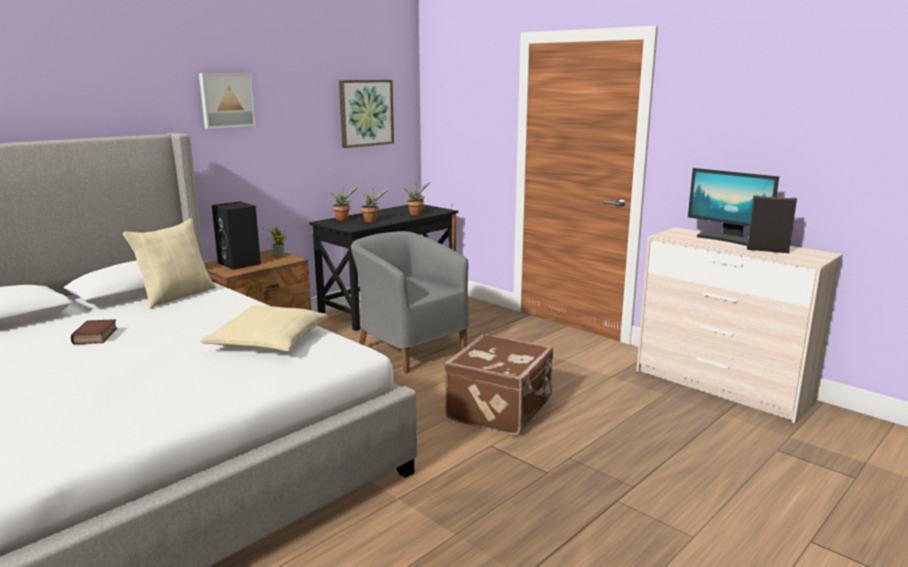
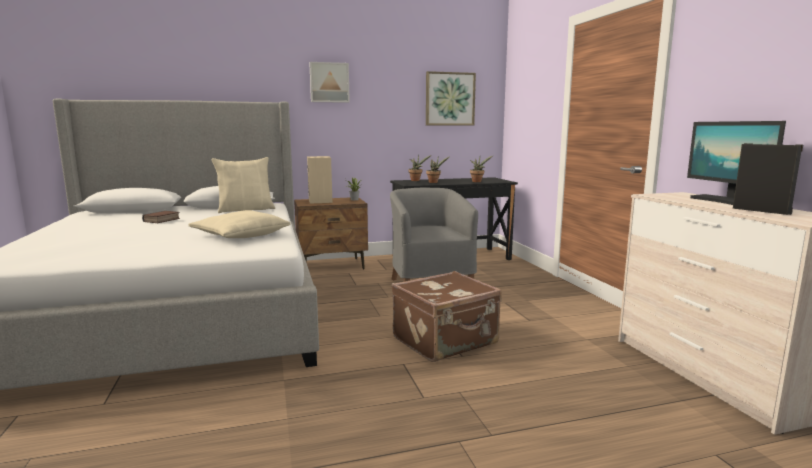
camera: 30 degrees right, 5 degrees down
(240, 263) = (321, 201): black speaker -> beige speaker

